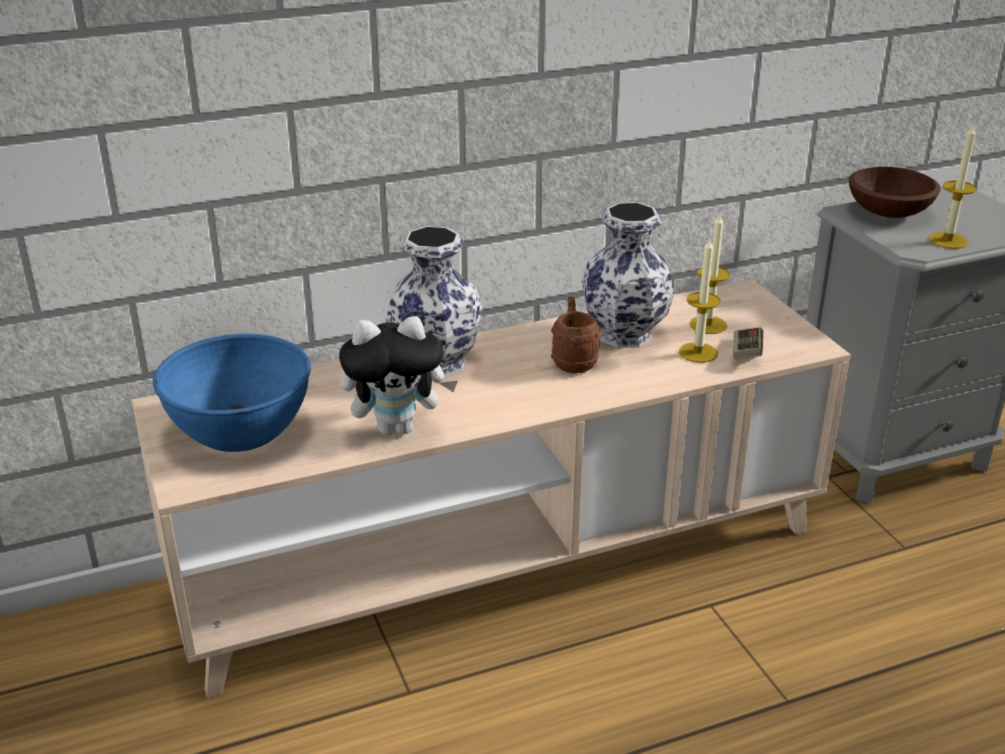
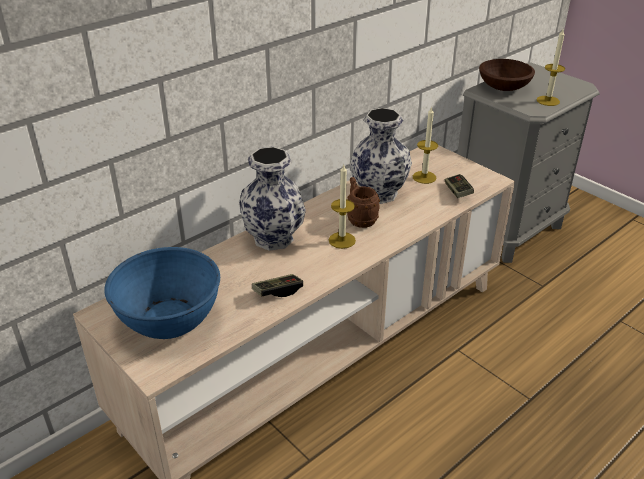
camera: 20 degrees left, 5 degrees up
(398, 427) = (278, 291): plush toy -> game controller
(698, 352) = (430, 197): candle -> candle (342, 240)

